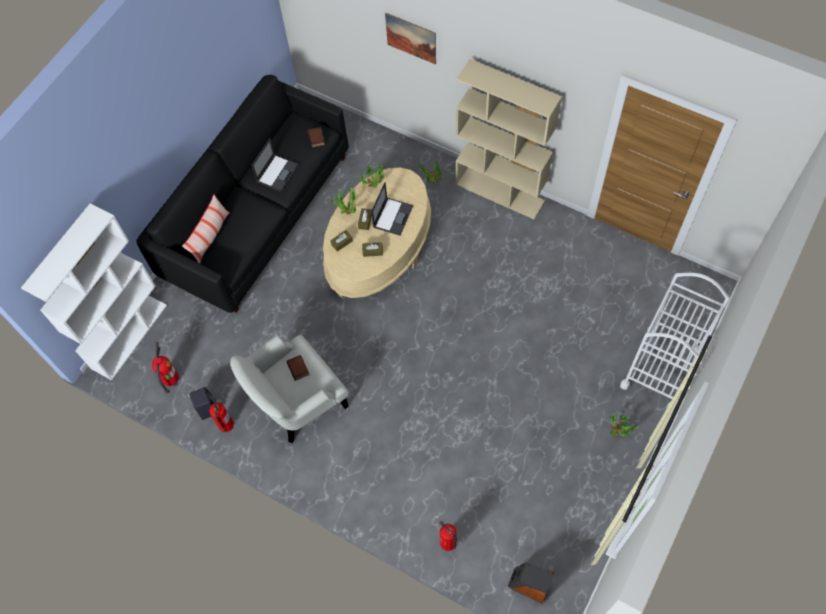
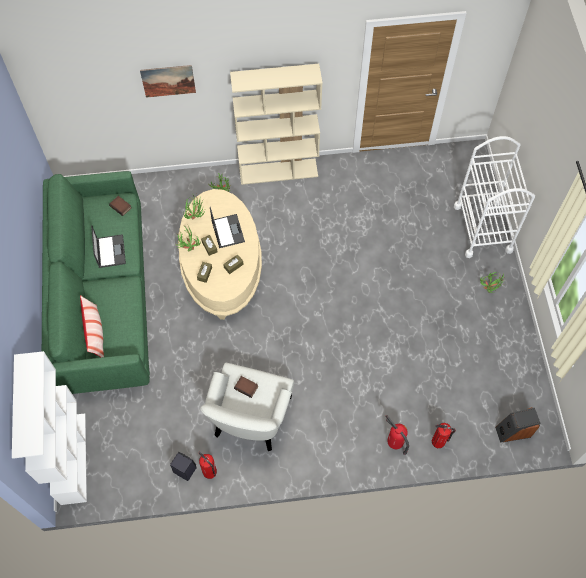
camera: 40 degrees left, 0 degrees up
(171, 380) = (137, 468): fire extinguisher -> fire extinguisher (394, 443)
(256, 215) = (103, 298): black sofa -> green sofa

